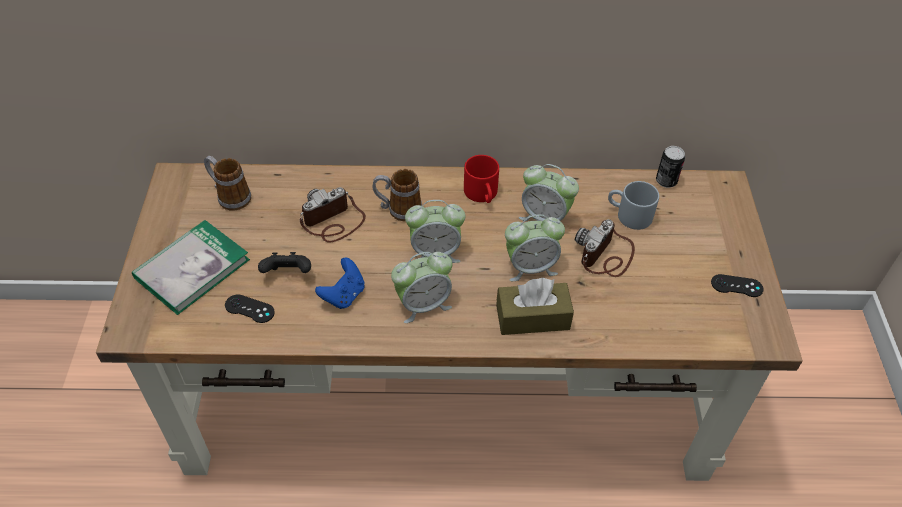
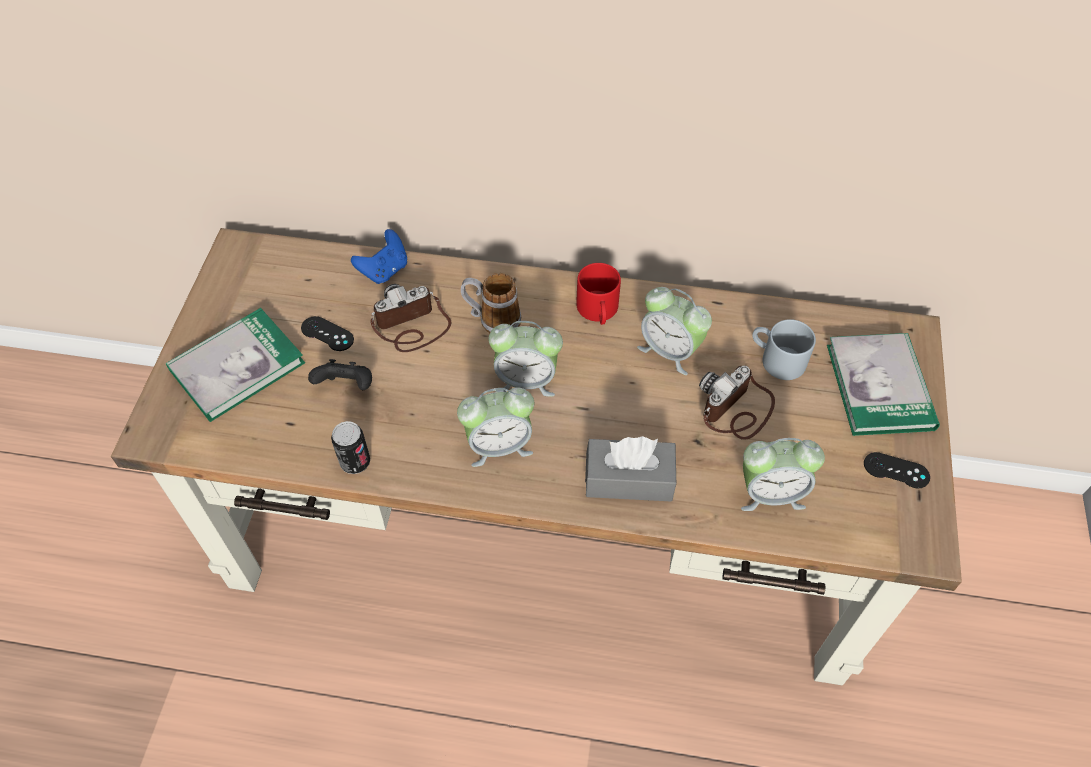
camera: 10 degrees right, 5 degrees up
(229, 196) = (297, 280): mug -> none
(249, 309) = (293, 425): black game controller -> black game controller (327, 334)
(344, 295) = (407, 421): blue game controller -> blue game controller (384, 270)
(530, 267) = (639, 413): alarm clock -> alarm clock (770, 493)
(532, 317) = (629, 479): brown tissue box -> grey tissue box
(666, 181) = (833, 319): can -> can (355, 462)
(711, 226) = (879, 387): none -> book

